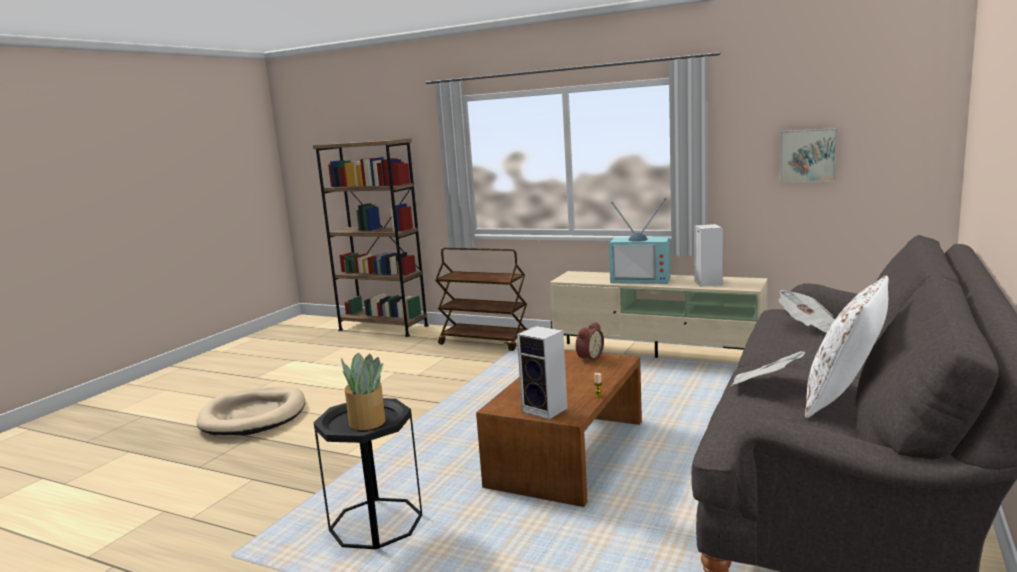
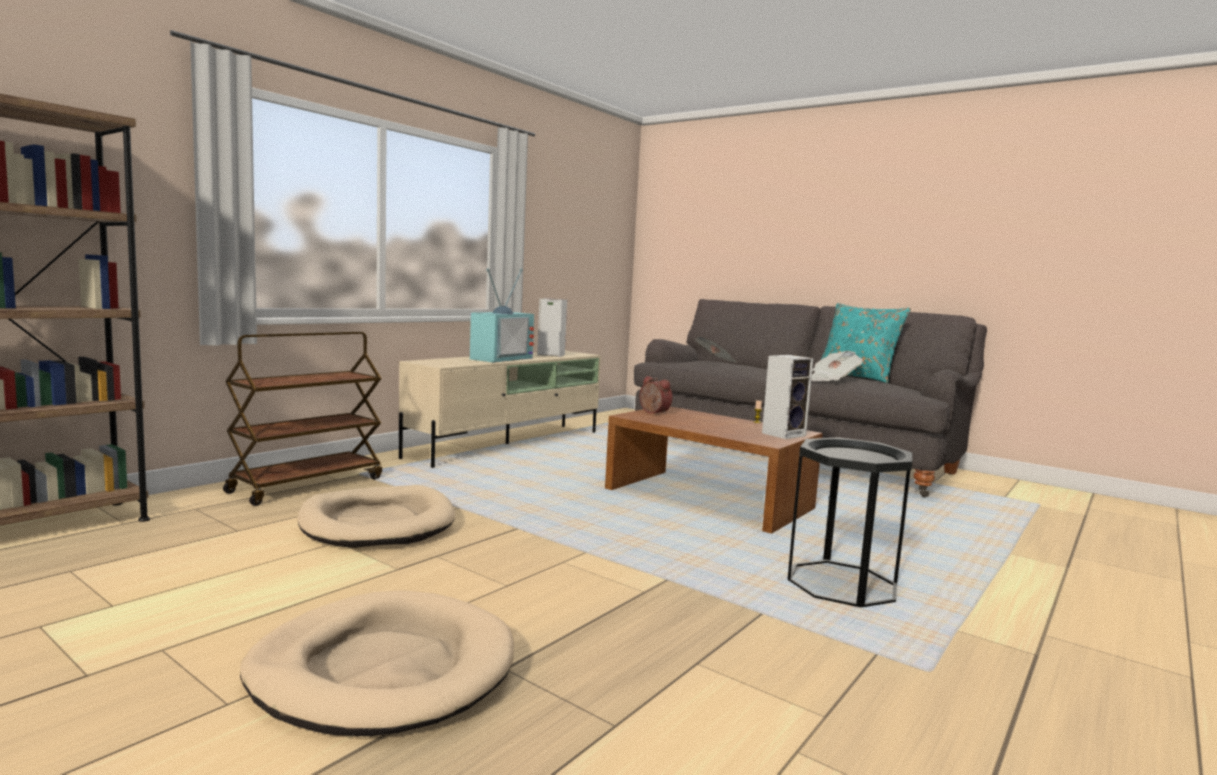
camera: 80 degrees left, 5 degrees down
(367, 421) = (856, 455): potted plant -> none
(429, 371) = (377, 523): none -> beige dog bed
(808, 155) = (569, 243): picture -> none
(845, 399) = (857, 377): white pillow -> turquoise pillow

